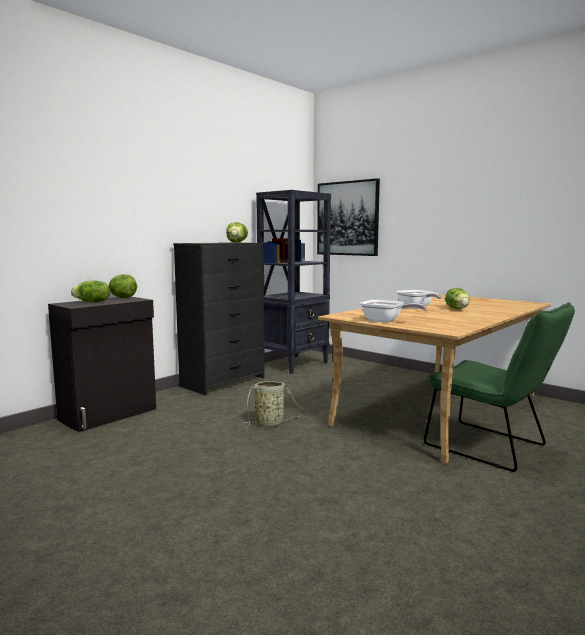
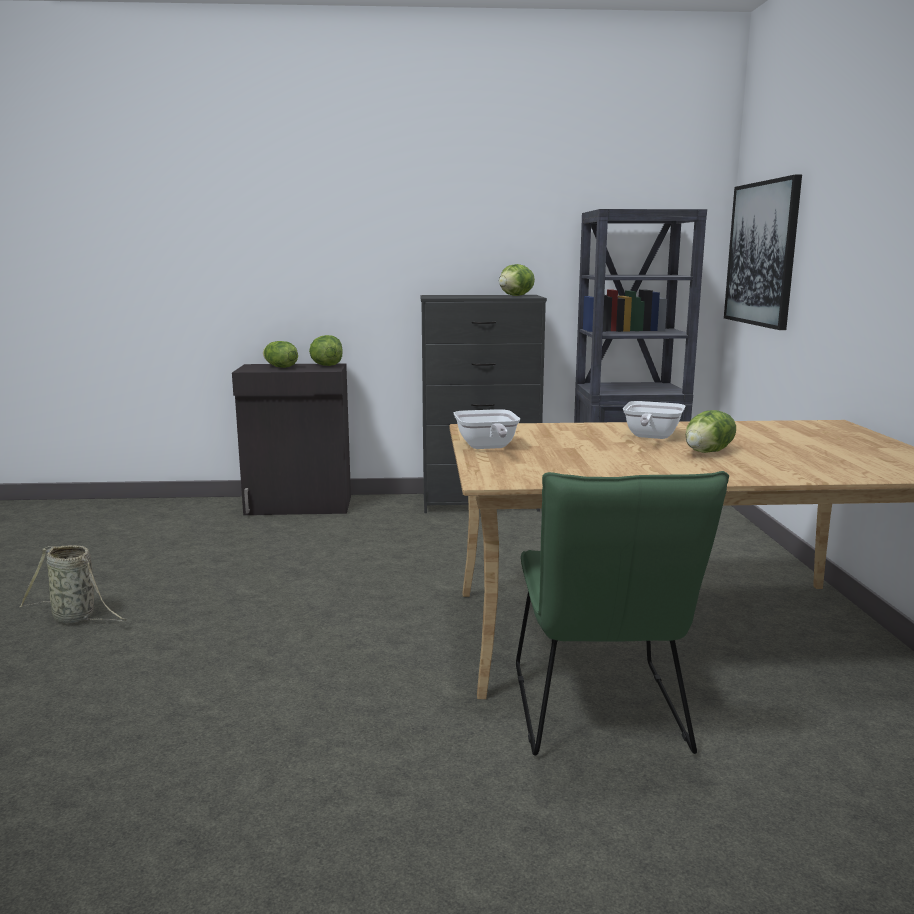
camera: 45 degrees right, 5 degrees up
(271, 423) = (409, 568): basket -> basket (77, 617)

